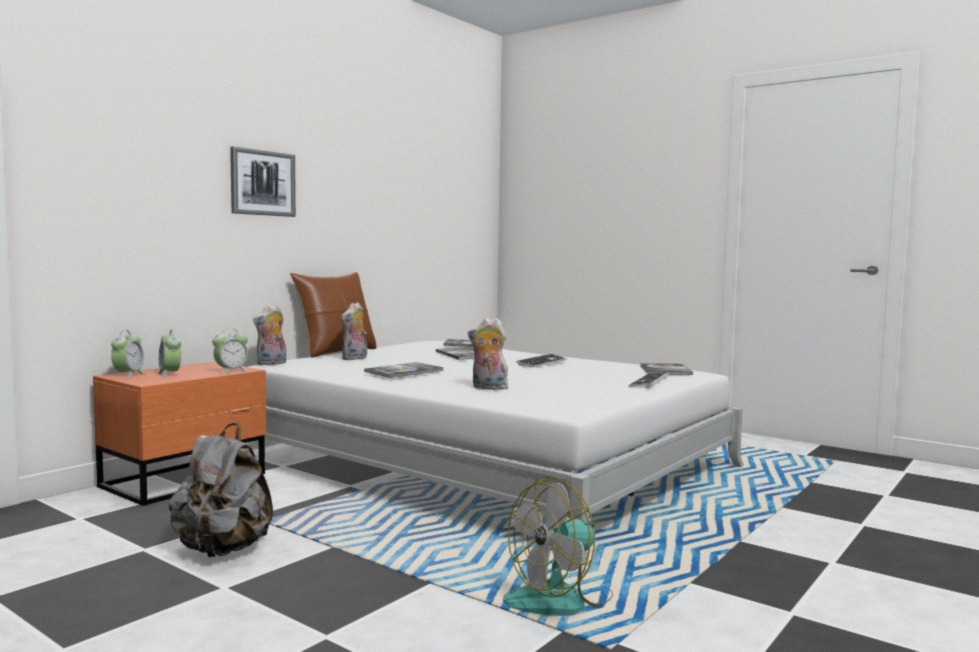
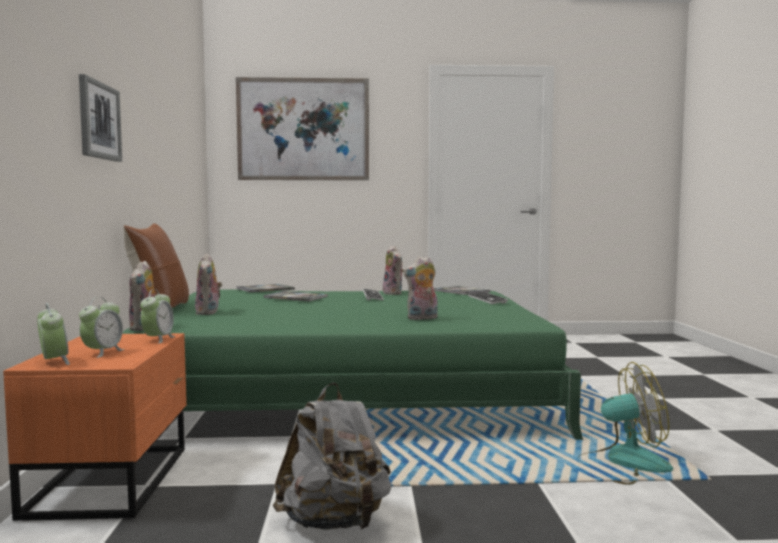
camera: 40 degrees left, 0 degrees up
(170, 374) = (102, 352): alarm clock -> alarm clock turned 90 degrees counterclockwise
(404, 371) = (314, 316): book -> none
(482, 463) = (346, 392): white bed -> green bed
(560, 600) = (623, 463): fan -> fan turned 105 degrees counterclockwise
(586, 170) = (303, 129): none -> picture
(586, 363) = (394, 293): none -> plush toy

